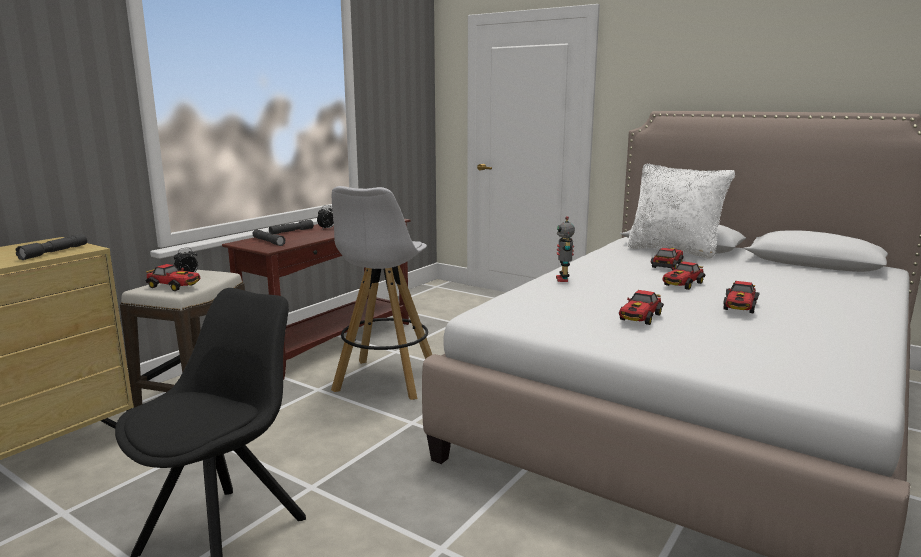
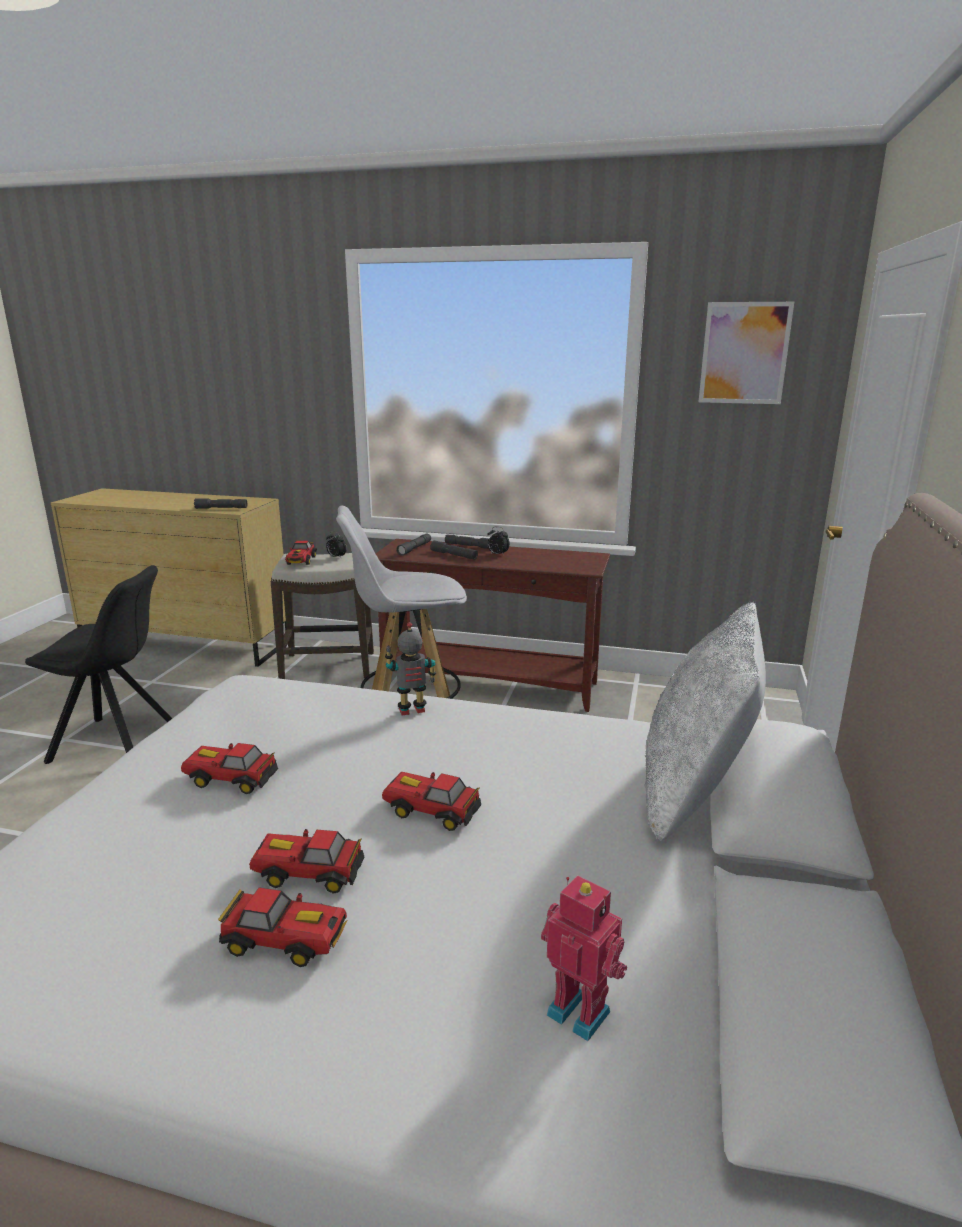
camera: 70 degrees right, 5 degrees up
(308, 236) = (454, 555): none -> grey flashlight
(398, 69) = (744, 353): none -> picture
(667, 265) = (570, 793): toy car -> toy car (286, 941)
(816, 281) = (580, 1010): none -> toy robot

